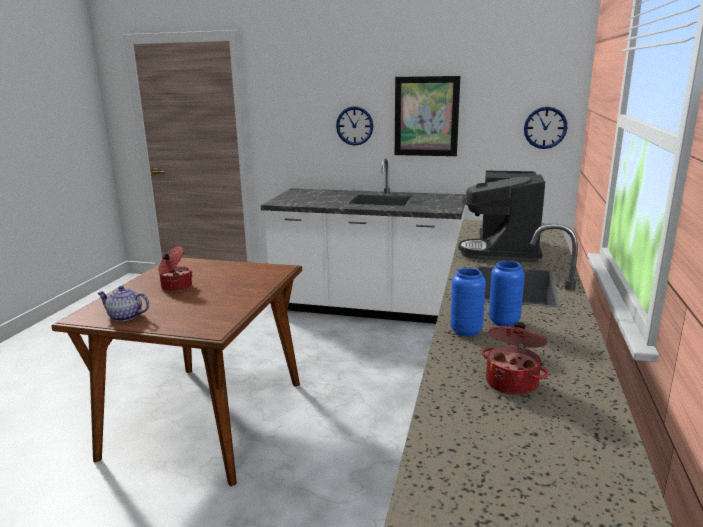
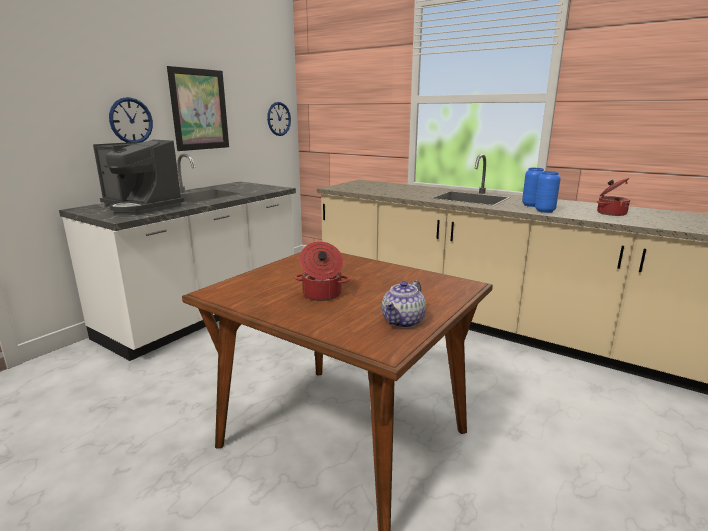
camera: 70 degrees left, 0 degrees up
(504, 250) = (403, 191): coffee machine -> coffee machine (141, 207)

